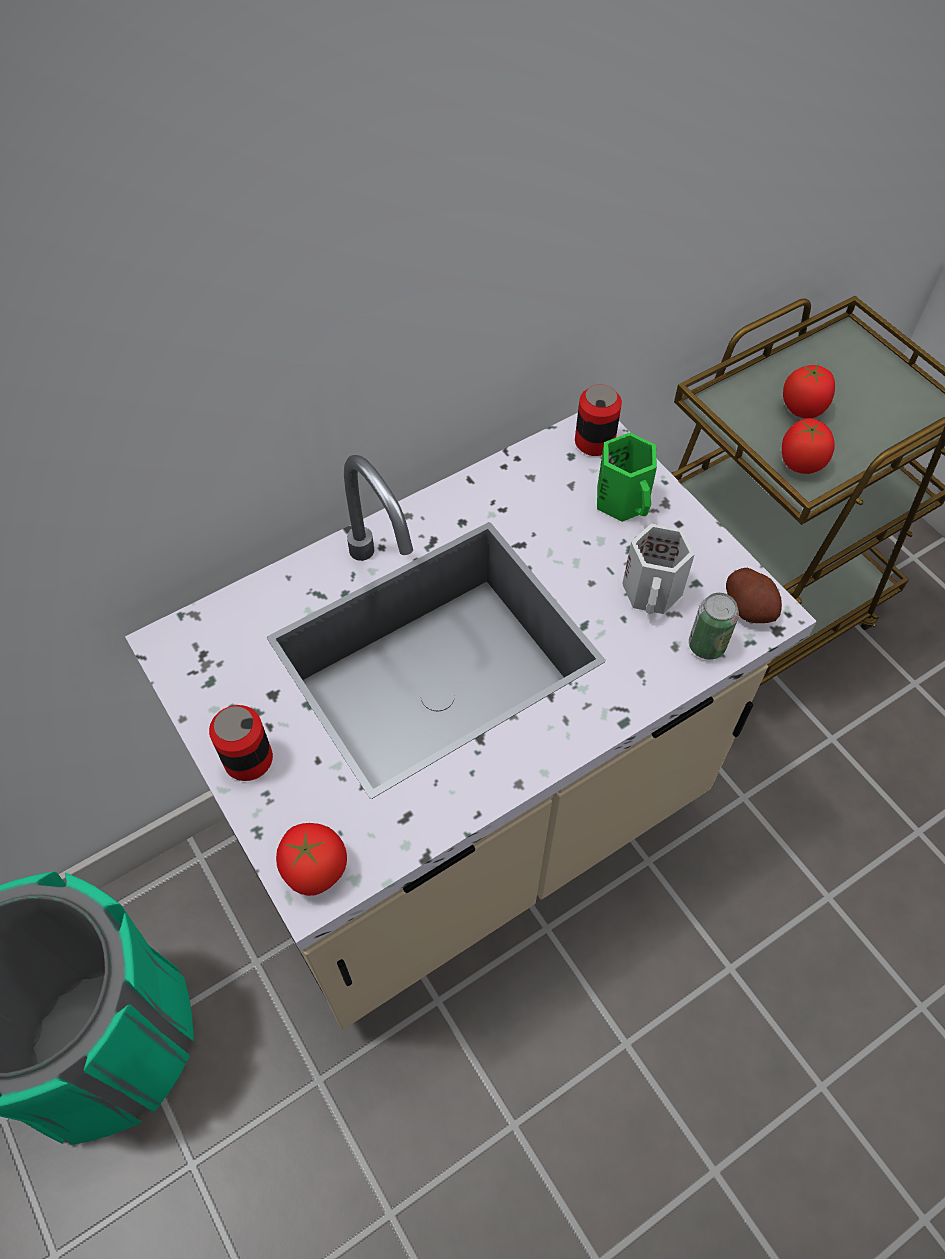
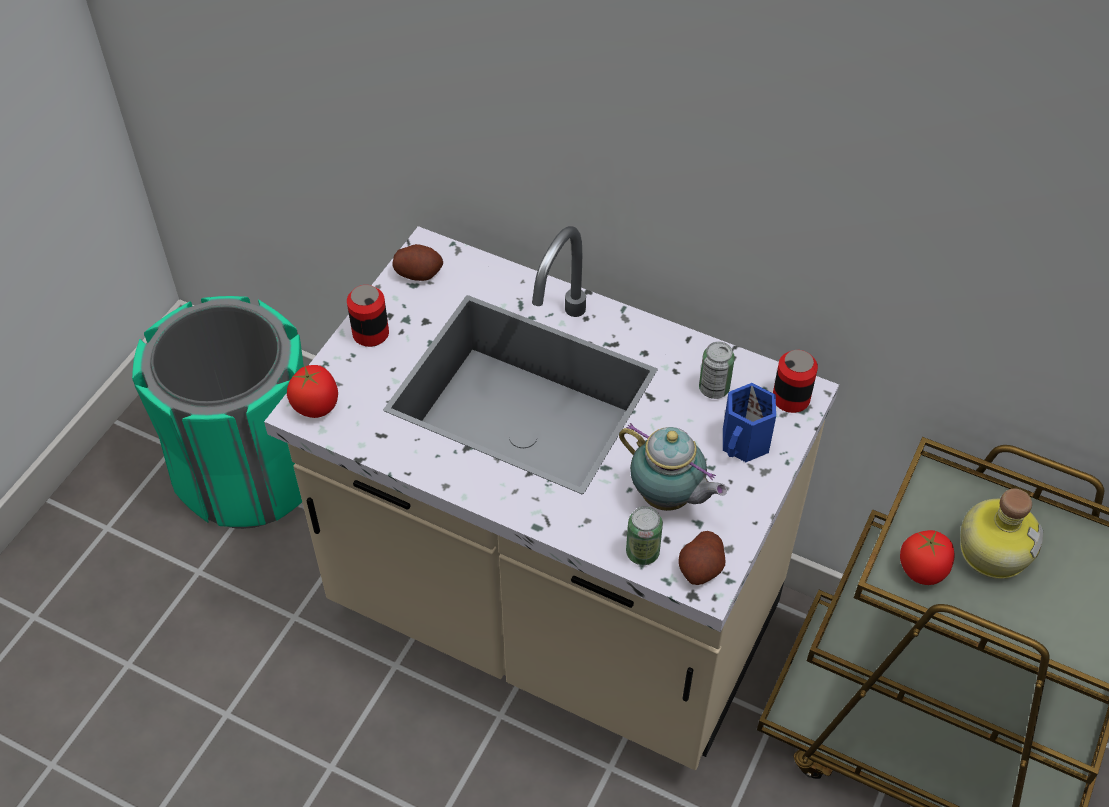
camera: 60 degrees right, 5 degrees down
(197, 668) = (418, 273): none -> potato
(544, 491) = (714, 388): none -> can
(624, 500) = (745, 443): green mug -> blue mug
(653, 592) = (668, 498): white mug -> teapot
(803, 408) = (992, 549): tomato -> bottle

